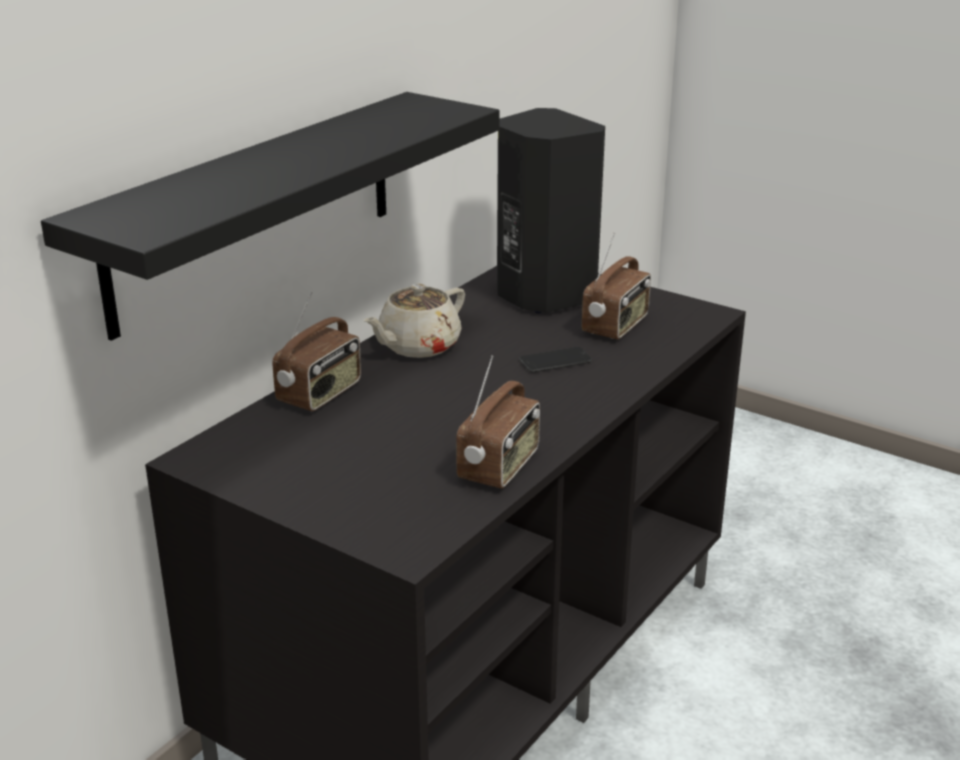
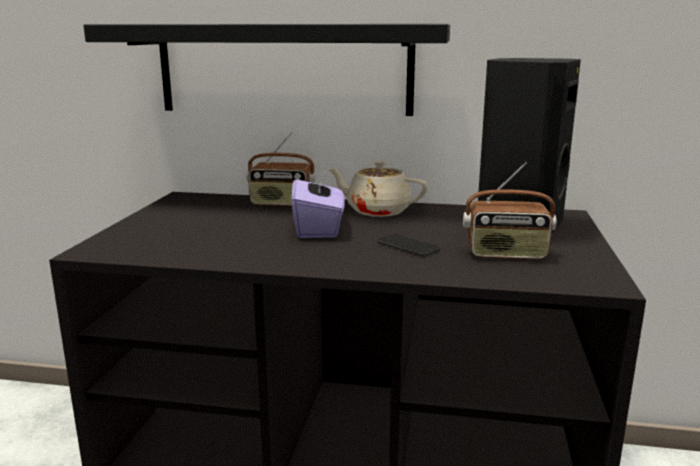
camera: 65 degrees right, 10 degrees down
(454, 393) = (318, 229): none -> purple tissue box
(500, 467) = (217, 256): radio -> none

